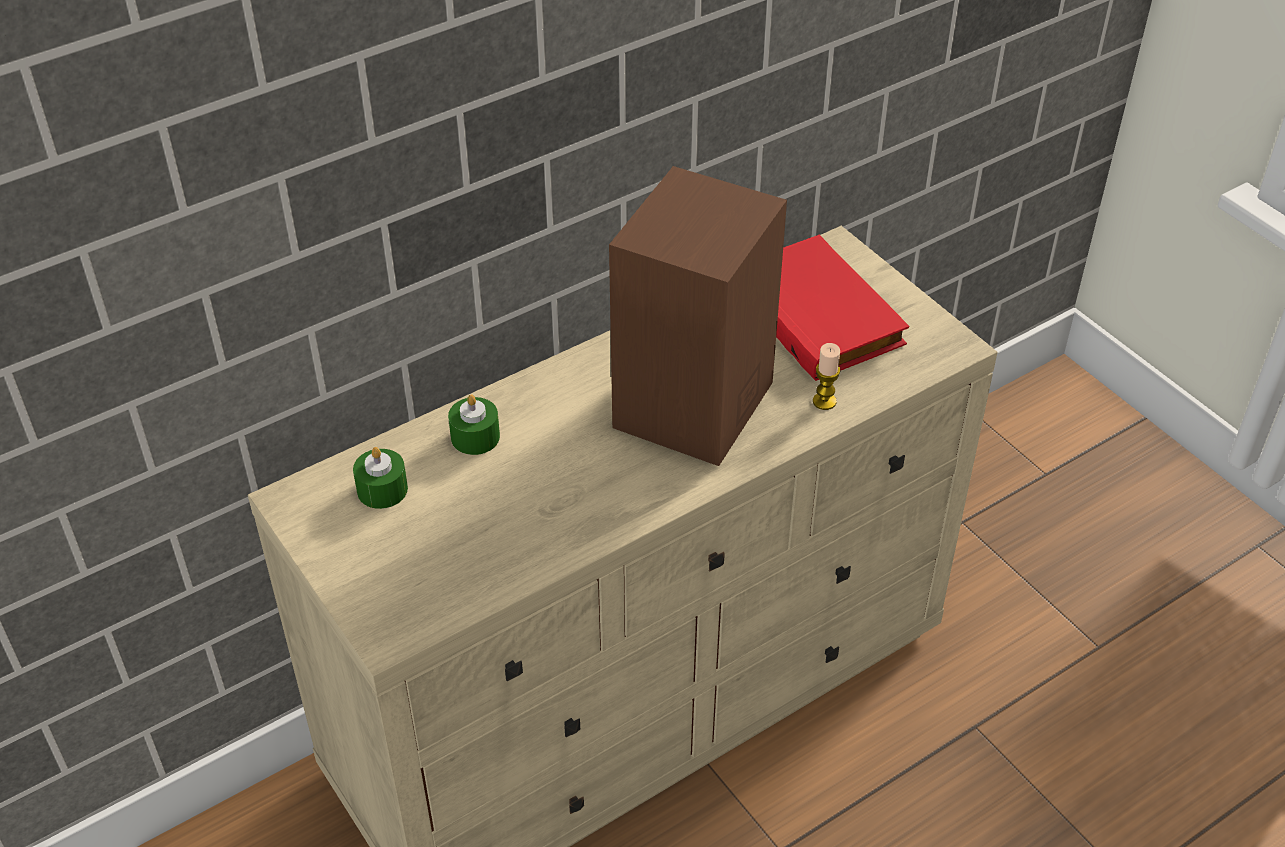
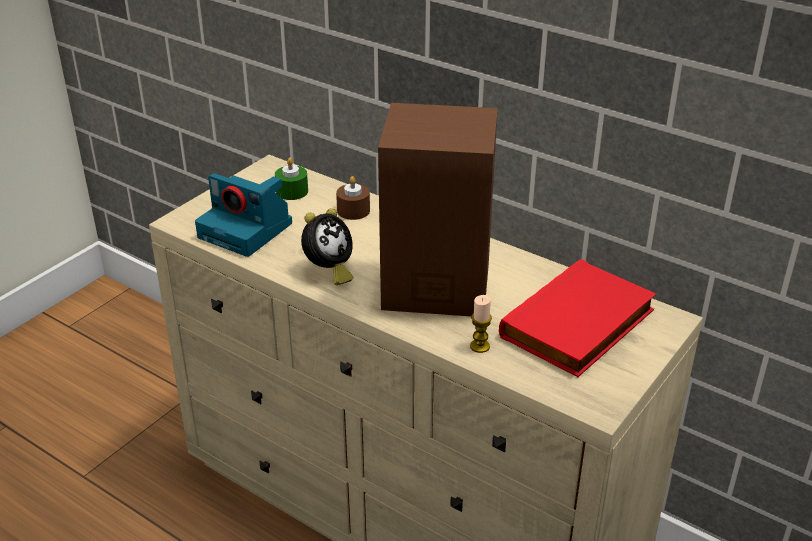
camera: 70 degrees right, 10 degrees down
(462, 559) = (247, 230): none -> camera
(475, 437) = (353, 210): green candle -> brown candle
(611, 495) = (328, 271): none -> alarm clock

